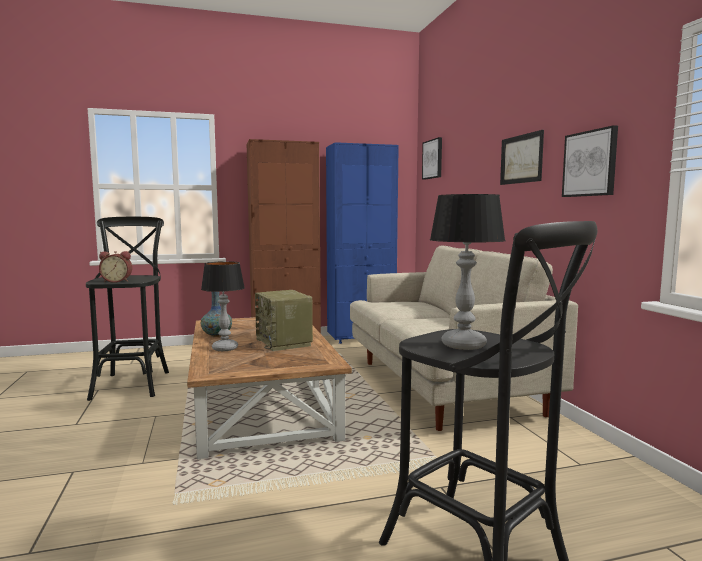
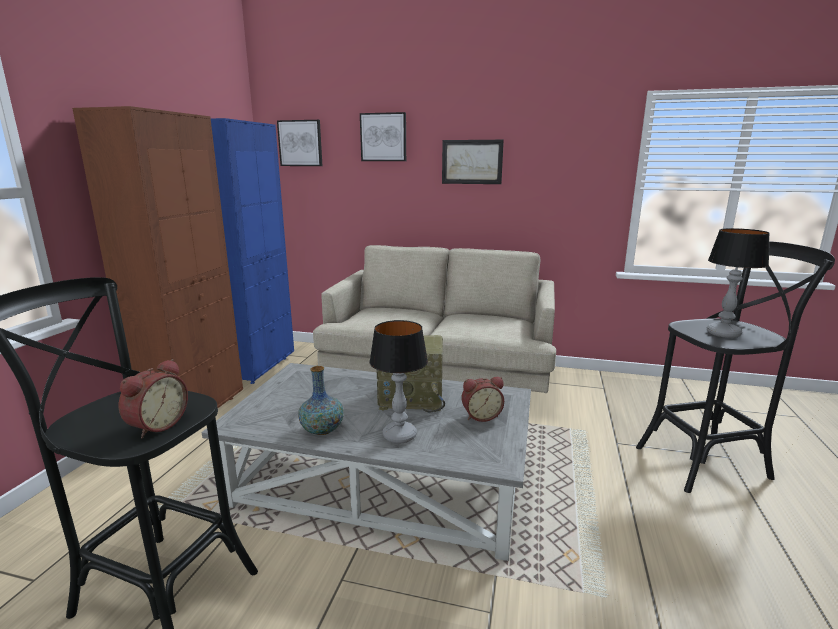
camera: 60 degrees left, 10 degrees up
(262, 403) = (384, 479): brown coffee table -> grey coffee table
(277, 360) = (481, 416): none -> alarm clock
(590, 163) = (560, 175): picture -> picture (383, 137)

